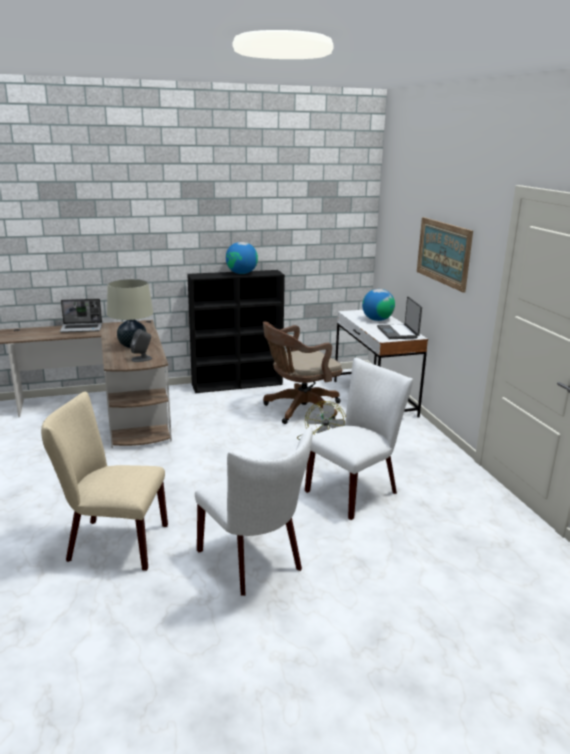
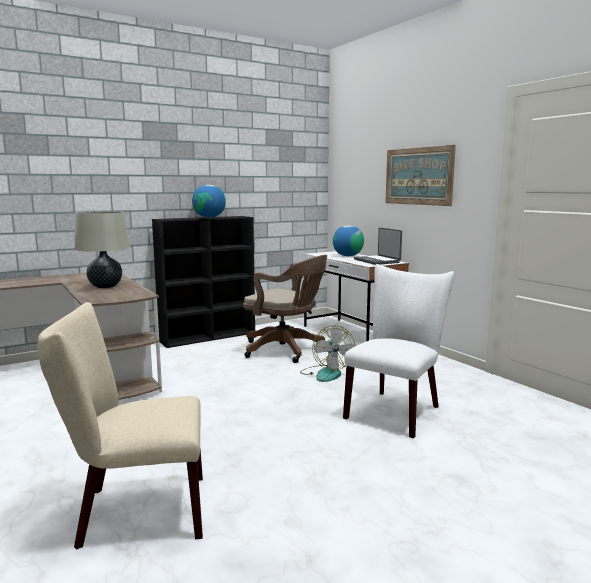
camera: 15 degrees left, 10 degrees down
(82, 328) = (34, 279): laptop -> none
(142, 359) = (124, 294): grey speaker -> none
(254, 562) = (338, 502): white chair -> none
(299, 410) = (286, 350): brown office chair -> brown office chair turned 105 degrees counterclockwise

